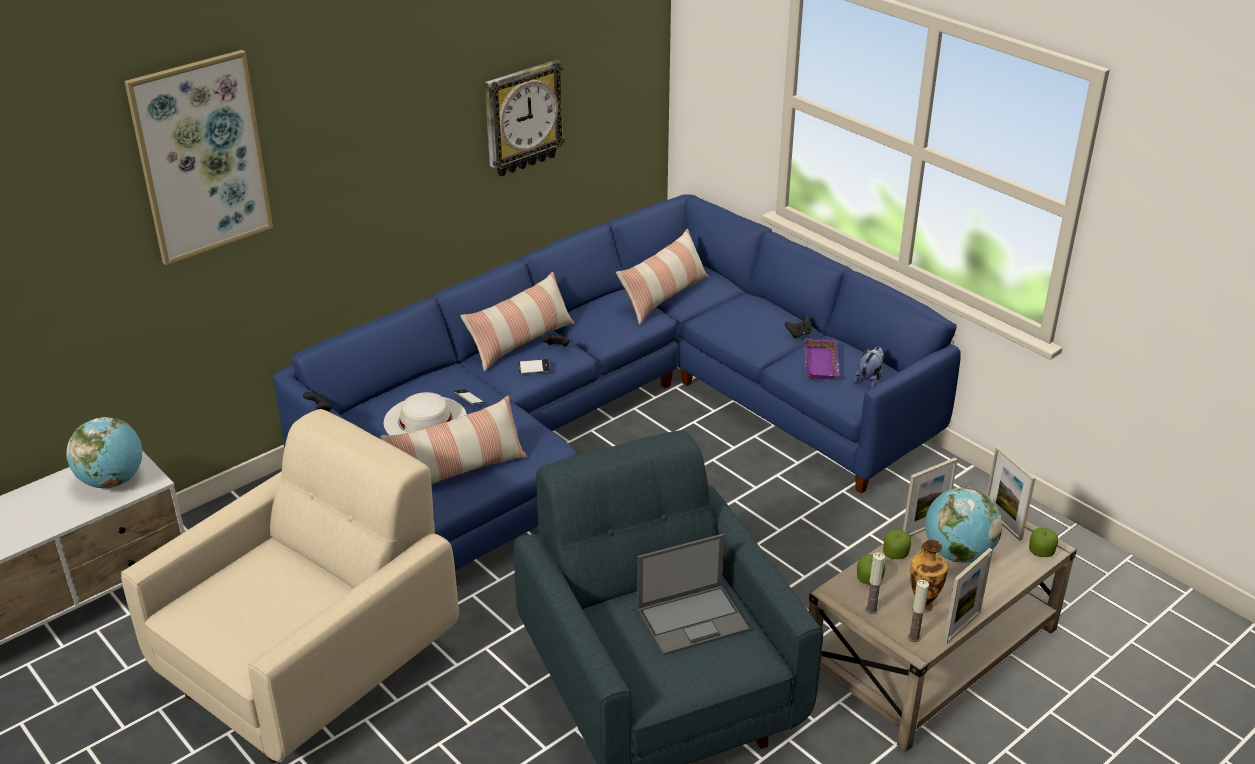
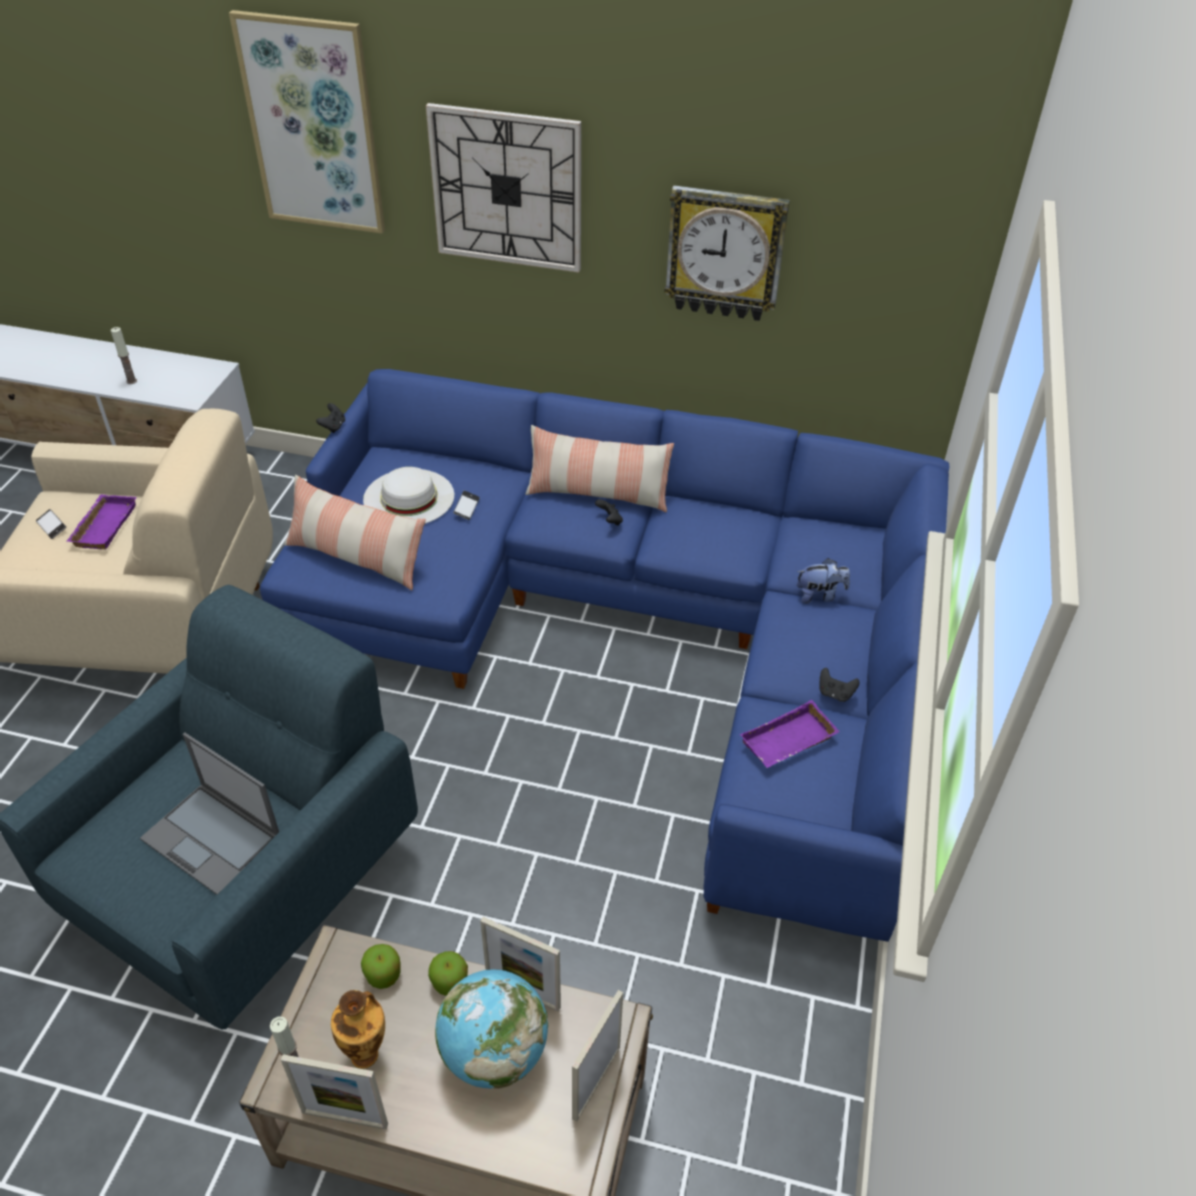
camera: 55 degrees right, 10 degrees up
(113, 481) = (178, 382): globe -> none
(260, 586) = (103, 525): none -> purple tray
(367, 140) = (507, 189): none -> wall clock
(533, 369) = (557, 523): phone -> phone (52, 526)
(664, 296) = (788, 550): pillow -> none
(869, 380) = (802, 802): plush toy -> plush toy (819, 595)
(871, 609) = (325, 1001): candle -> candle (131, 381)
(1041, 552) = (566, 1157): apple -> none

